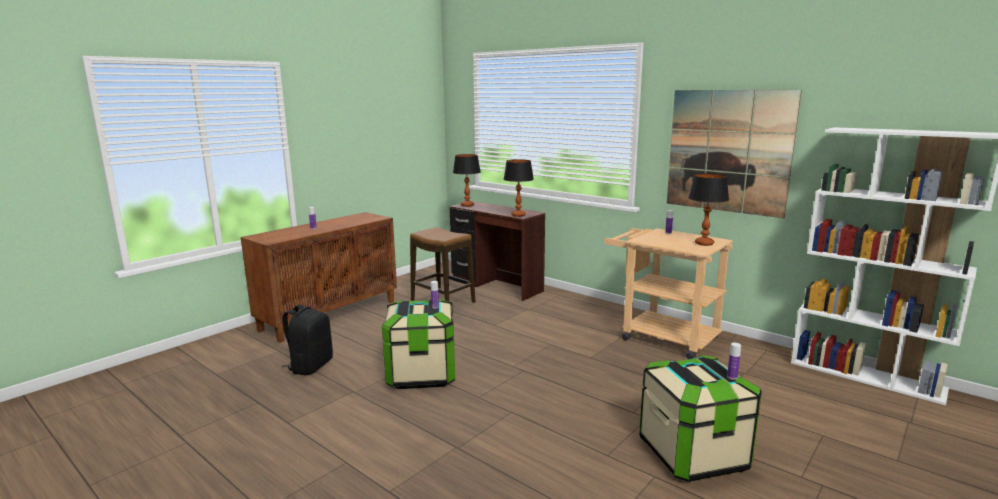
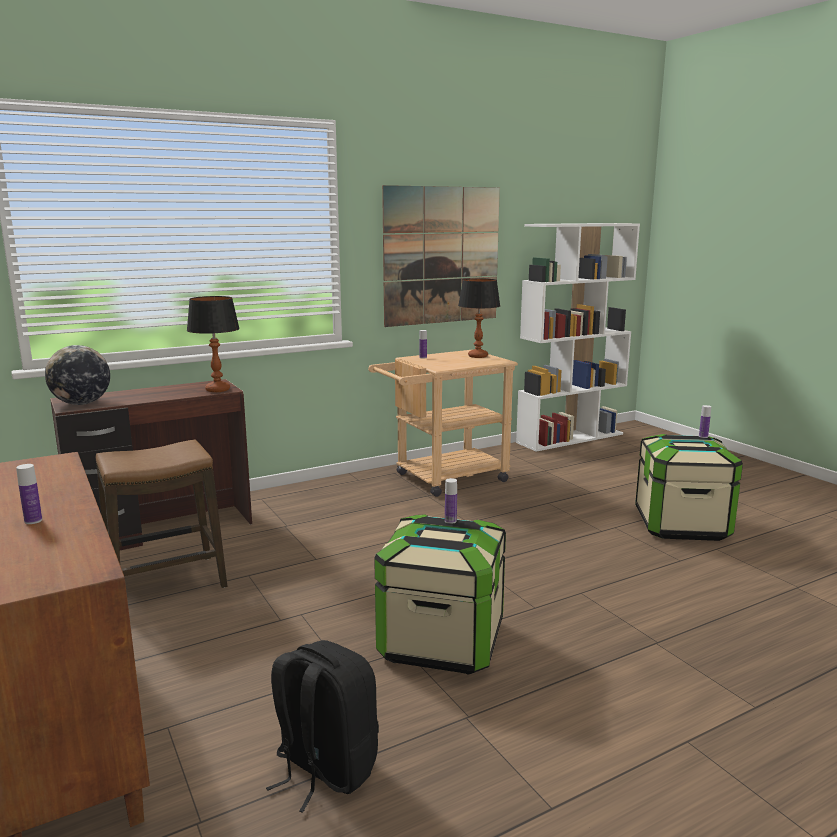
camera: 70 degrees left, 0 degrees up
(467, 205) = (81, 404): table lamp -> globe

